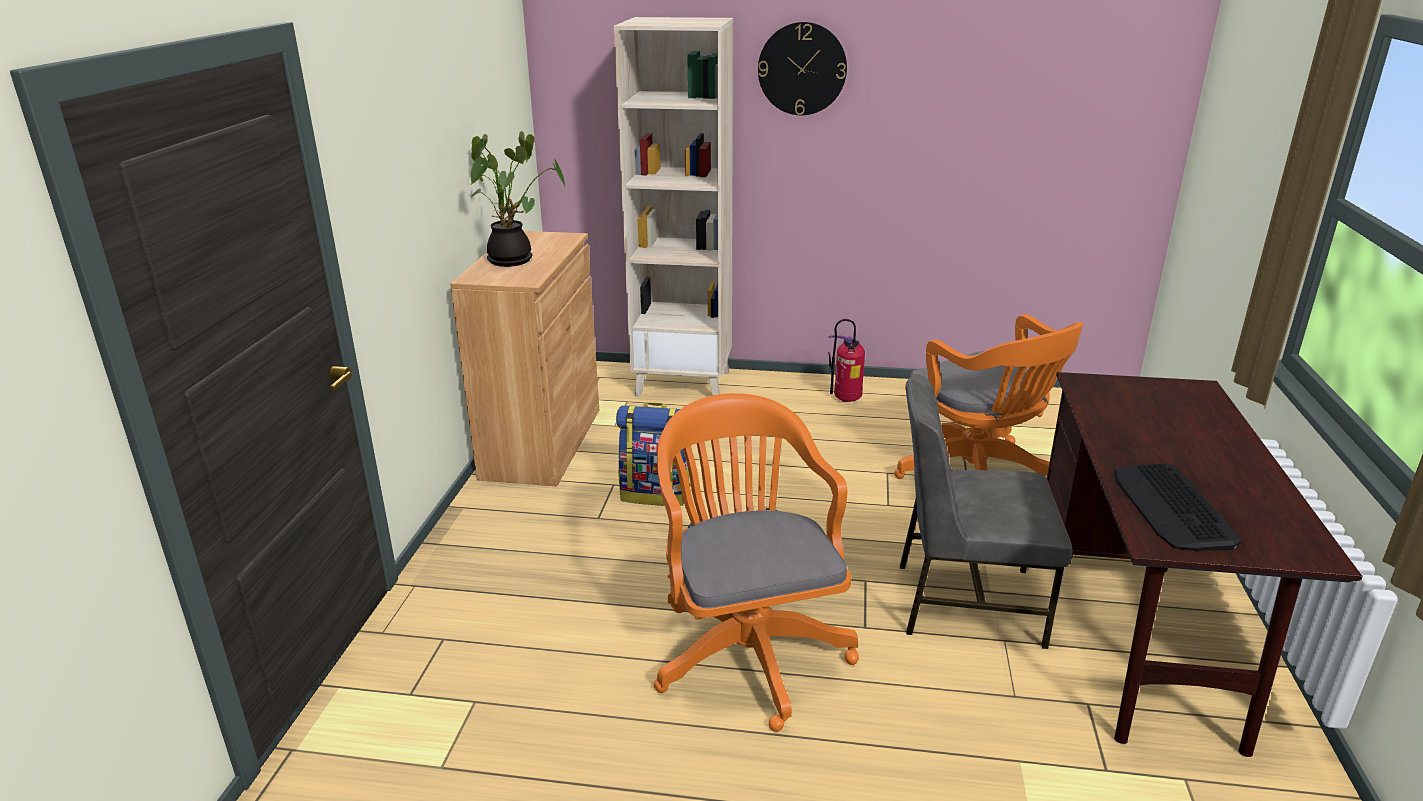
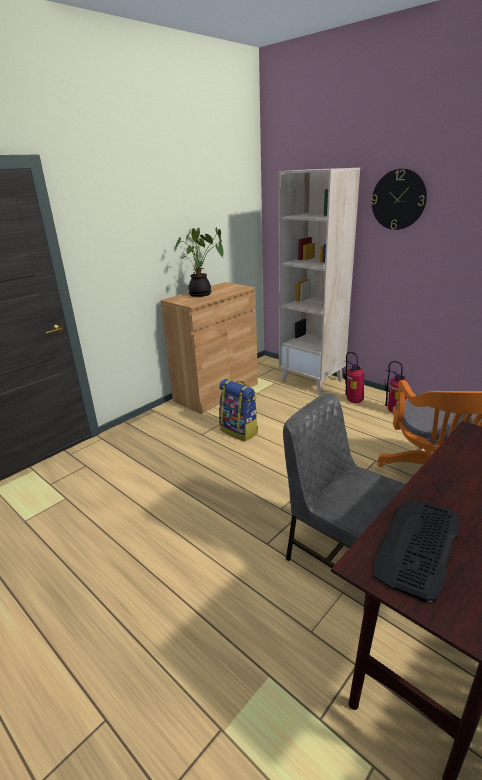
camera: 35 degrees right, 0 degrees up
(747, 647) = (196, 526): orange office chair -> none
(776, 399) = (353, 401): none -> fire extinguisher

